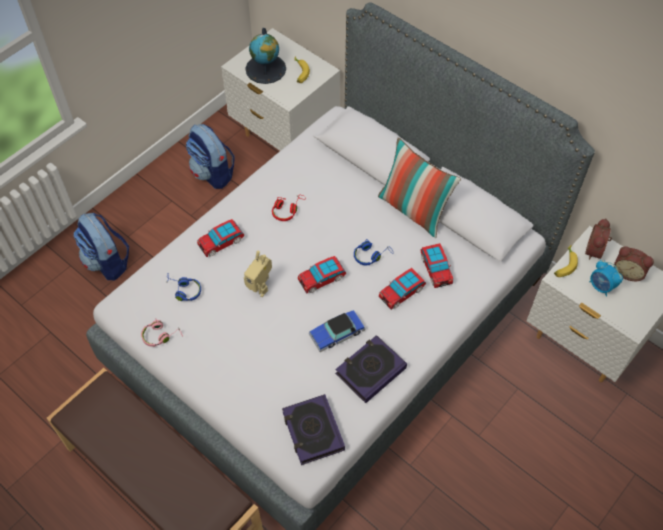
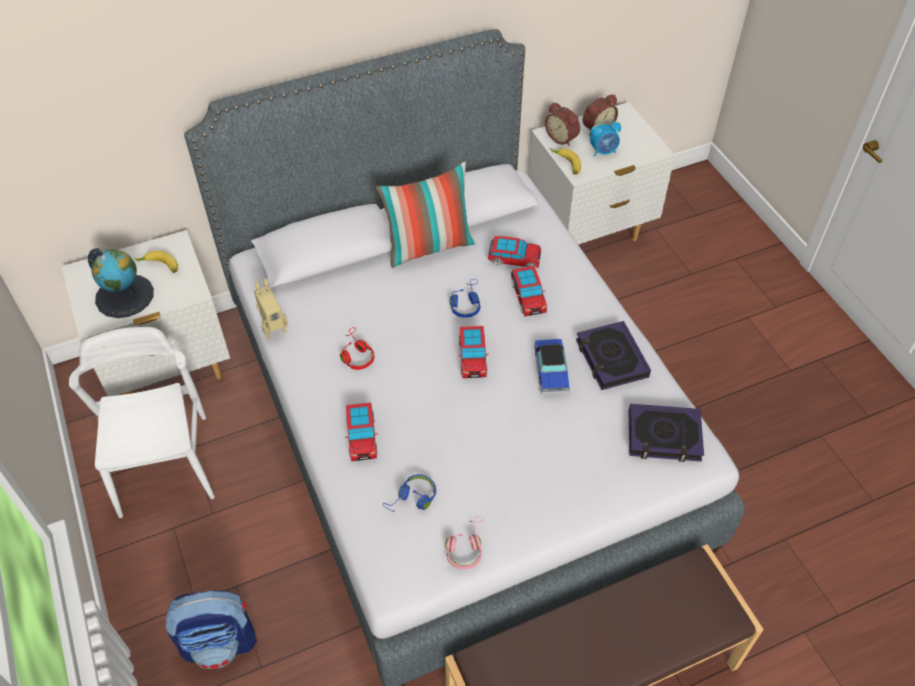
camera: 65 degrees left, 5 degrees down
(213, 173) = (165, 465): backpack -> white chair
(260, 287) = (452, 418): toy robot -> toy robot (273, 328)

